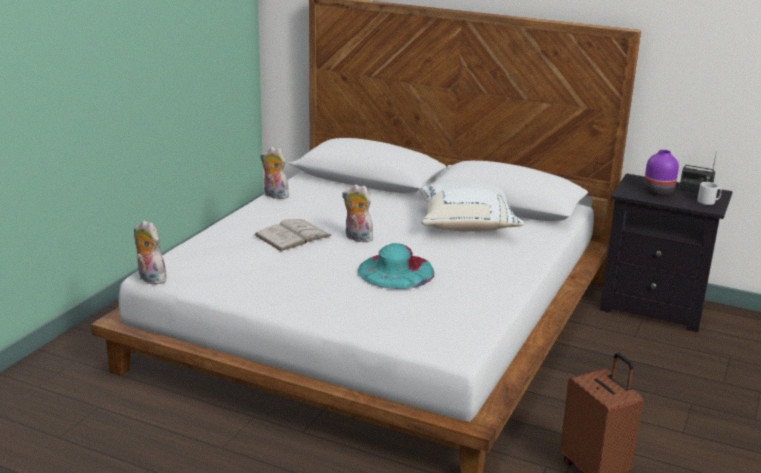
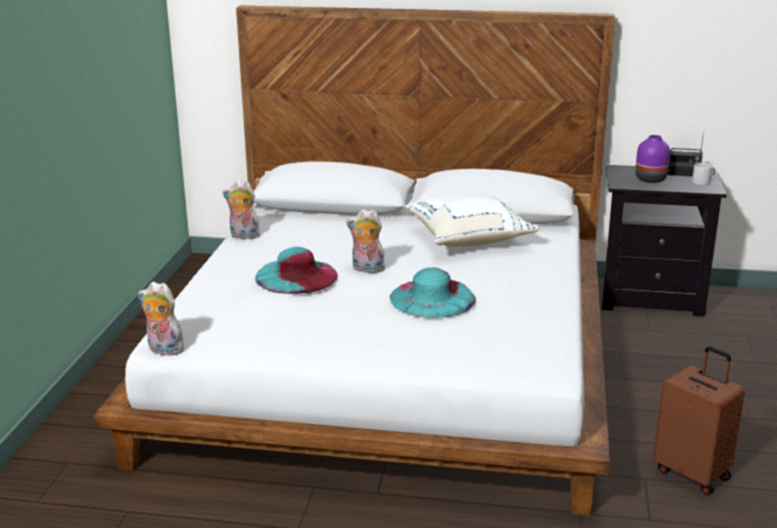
camera: 15 degrees left, 0 degrees up
(293, 235) = (296, 276): white book -> turquoise hat

